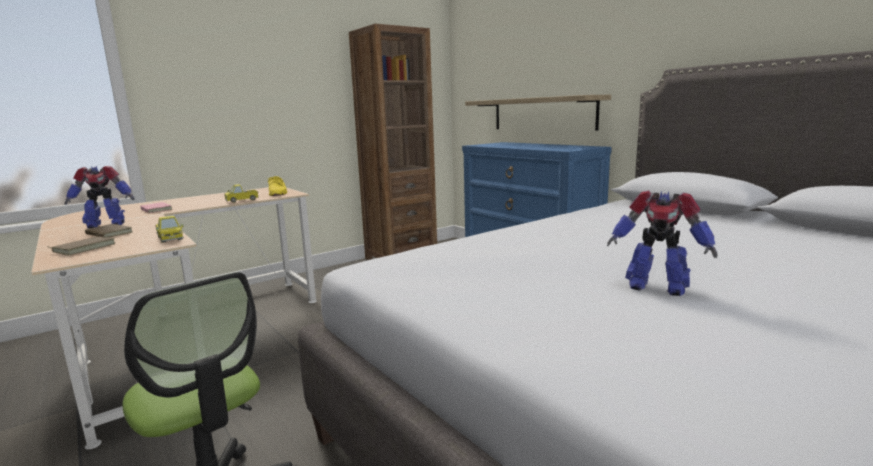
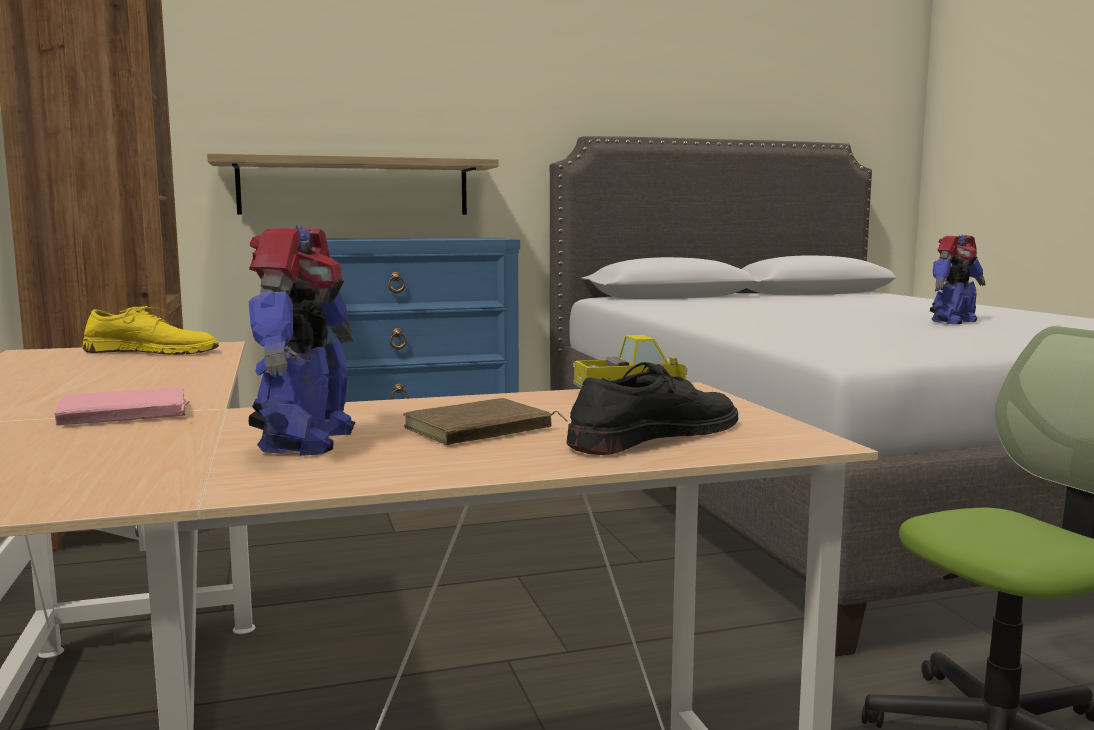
camera: 70 degrees left, 5 degrees down
(84, 248) = (654, 435): brown book -> black shoe
(242, 200) = (199, 367): toy truck -> none

